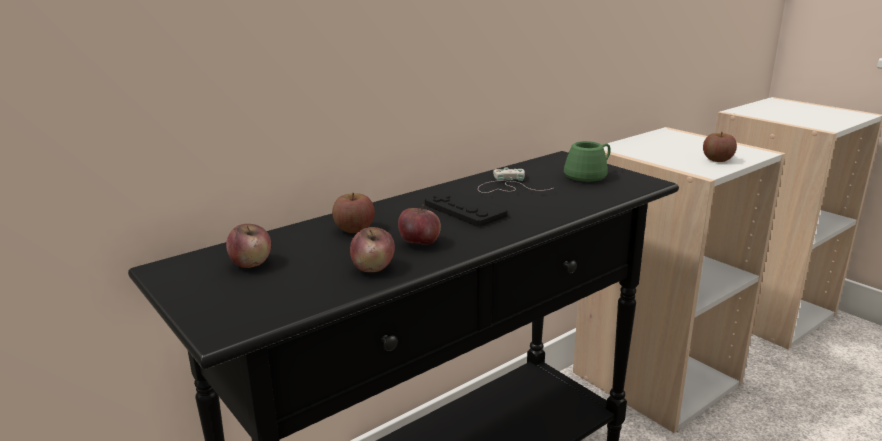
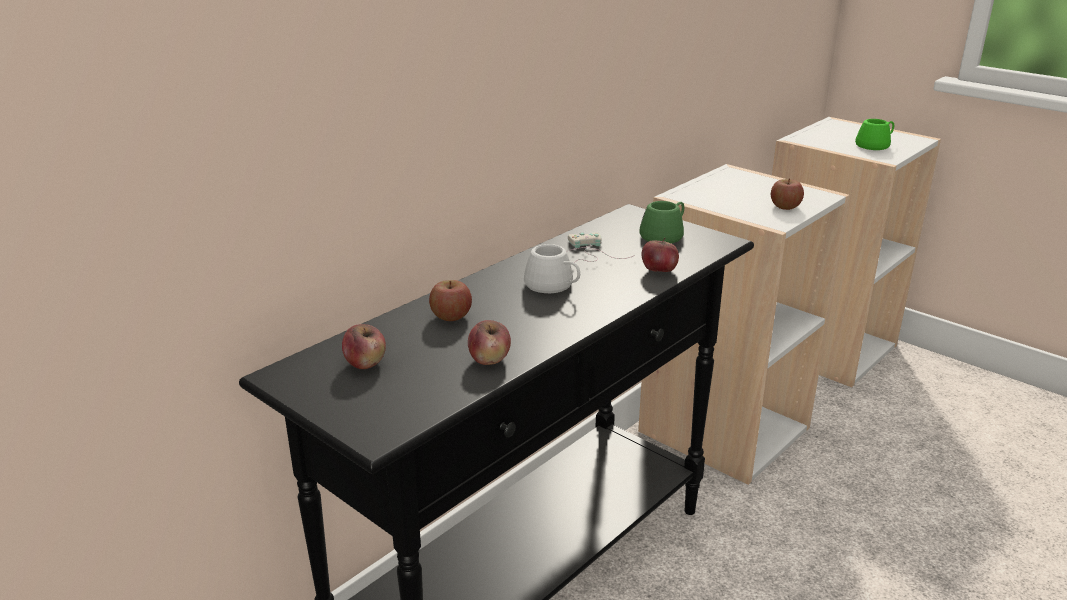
camera: 10 degrees left, 5 degrees up
(419, 242) = (523, 328): apple -> apple (659, 270)
(465, 210) = (553, 286): black game controller -> white mug
(816, 118) = (875, 145): none -> green mug

